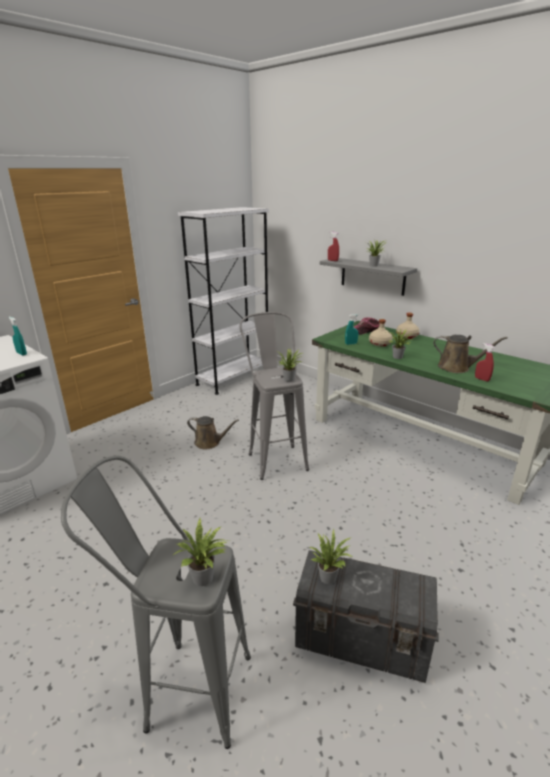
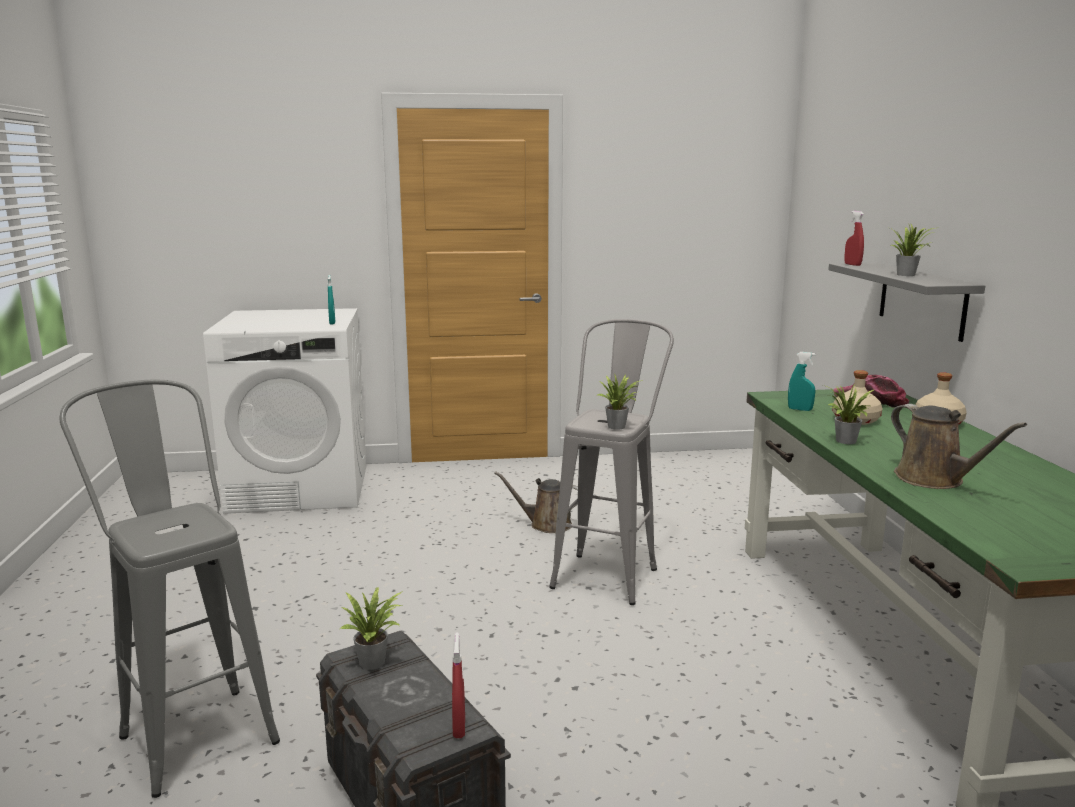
camera: 40 degrees right, 10 degrees down
(205, 579) = (170, 539): potted plant -> none
(209, 443) = (546, 525): brown watering can -> brown watering can turned 135 degrees clockwise
(233, 378) = (693, 462): white bookcase -> none
(482, 379) = (947, 505): red spray bottle -> red spray bottle (459, 727)

